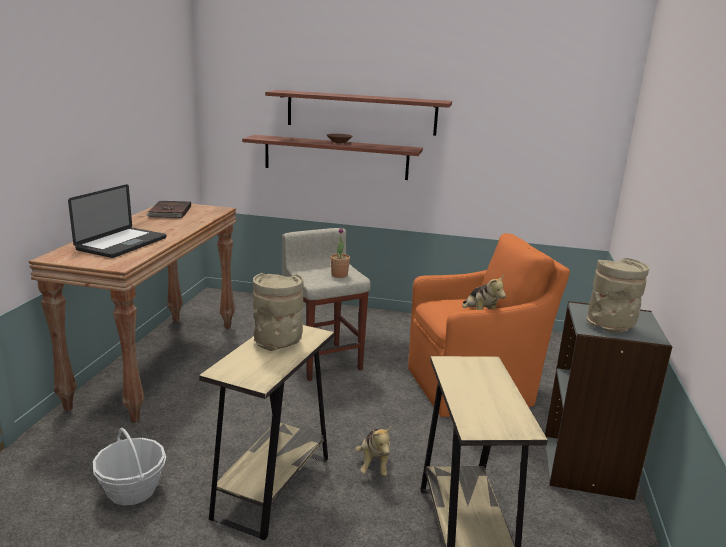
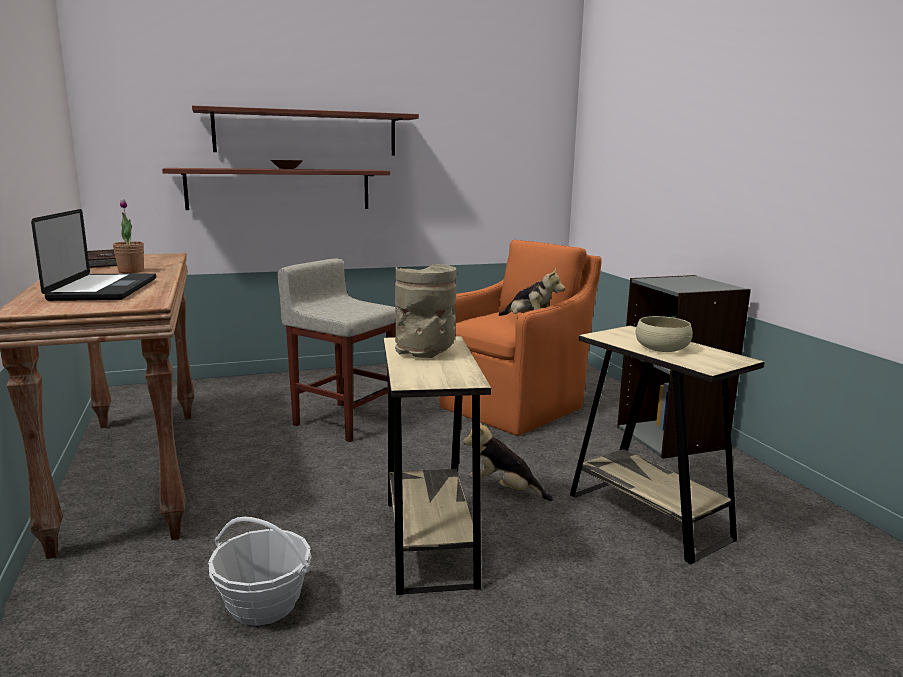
camera: 30 degrees left, 5 degrees down
(339, 275) = (361, 307): potted plant -> potted plant (131, 271)
(374, 464) = (505, 490): plush toy -> plush toy turned 150 degrees clockwise
(475, 393) = (662, 348): none -> beige bowl
(610, 326) = (690, 286): beige vase -> none

